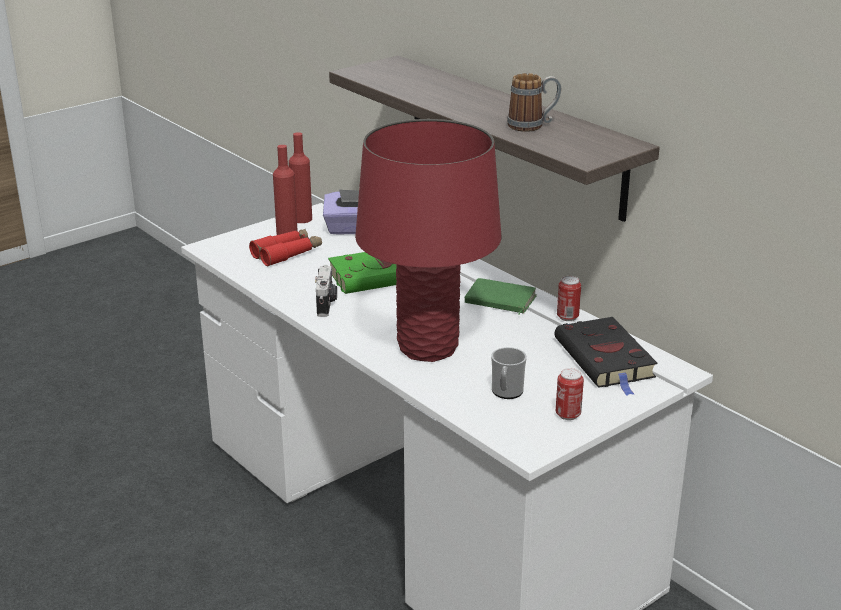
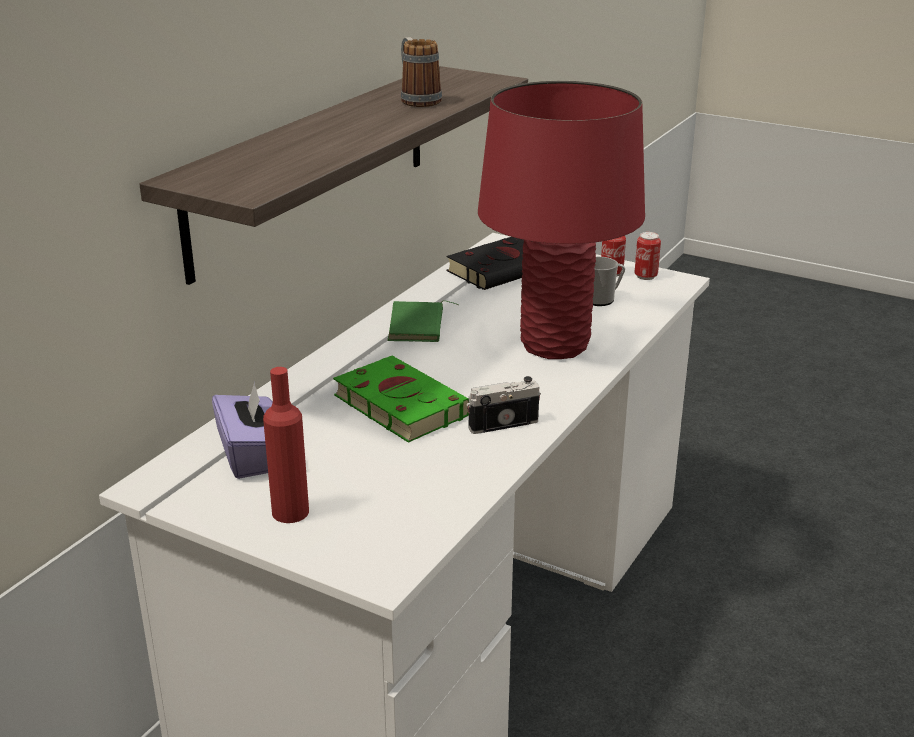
camera: 110 degrees left, 0 degrees up
(287, 253) = (368, 491): red binoculars -> none
(302, 219) = (226, 512): red bottle -> none
(567, 317) = (432, 291): can -> can (645, 276)

